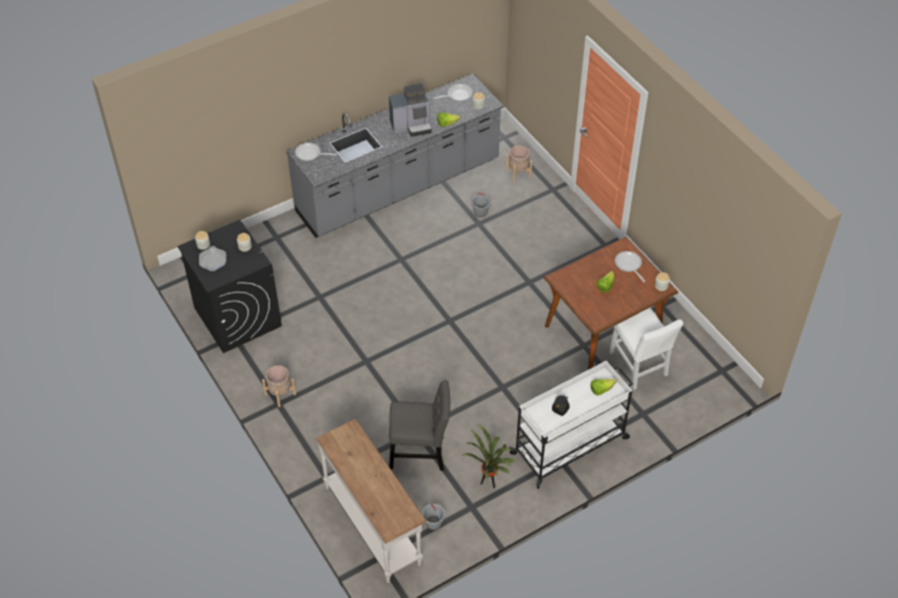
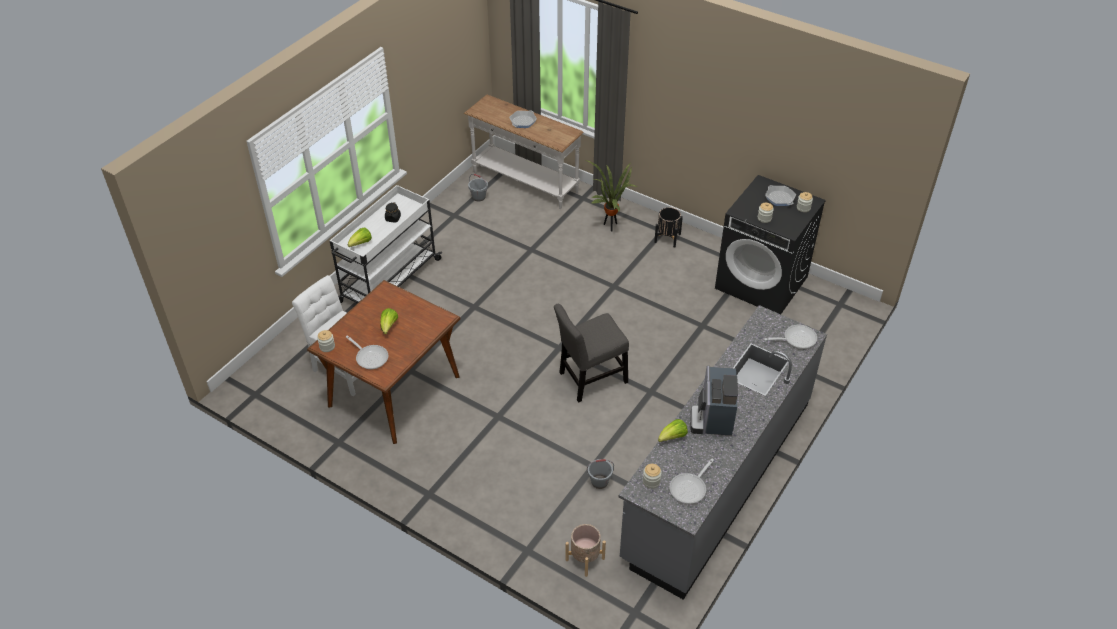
camera: 155 degrees right, 5 degrees down
(280, 394) = (667, 238): beige planter -> black planter
(369, 477) = (523, 121): none -> frying pan
(411, 126) = (713, 418): coffee machine -> coffee machine turned 45 degrees counterclockwise
(420, 453) = (518, 236): grey chair -> grey chair (590, 379)
(489, 483) = (448, 234): potted plant -> potted plant (610, 226)

